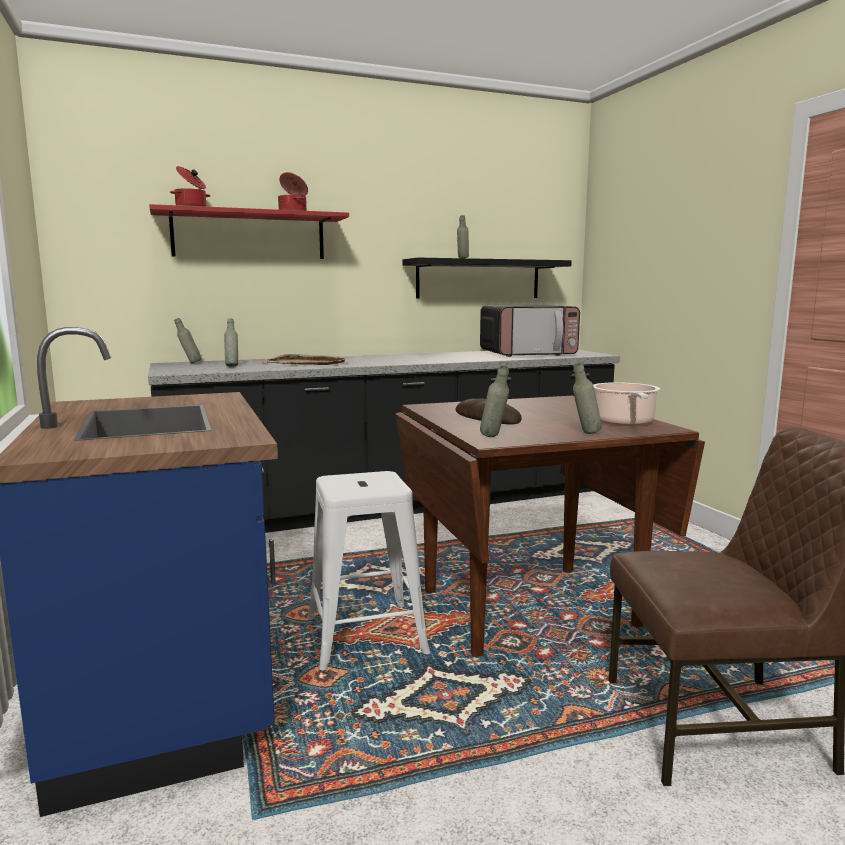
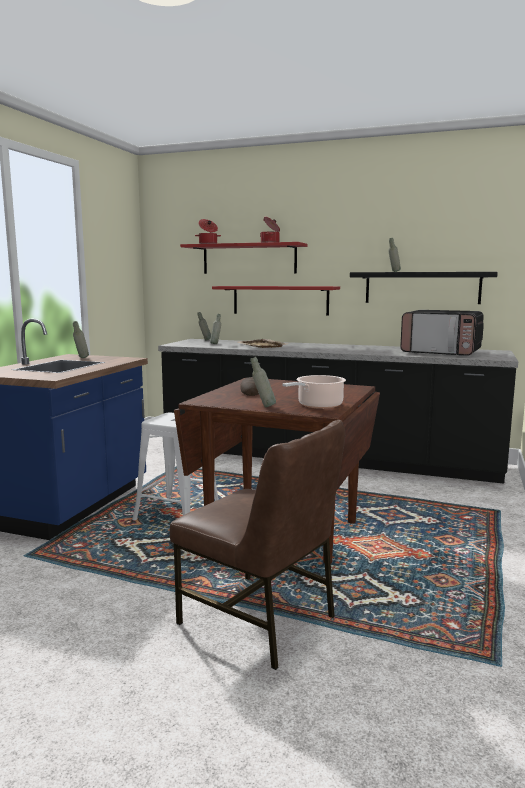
camera: 40 degrees right, 0 degrees up
(301, 297) = (280, 300): none -> red shelf
(494, 437) = (209, 400): grey bottle -> grey bottle (81, 358)

